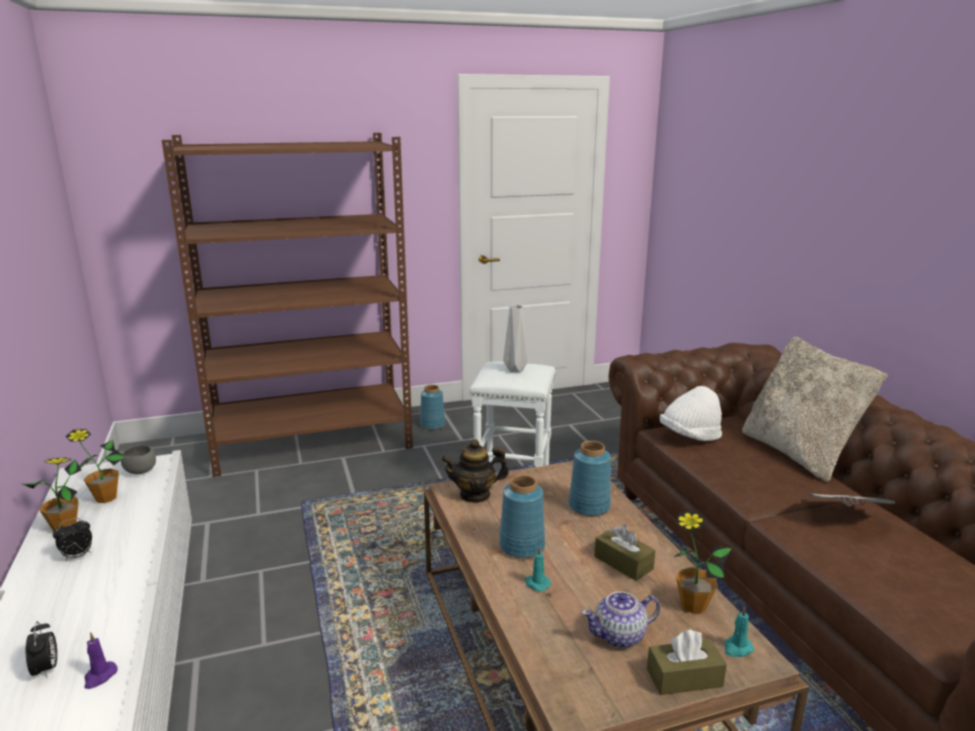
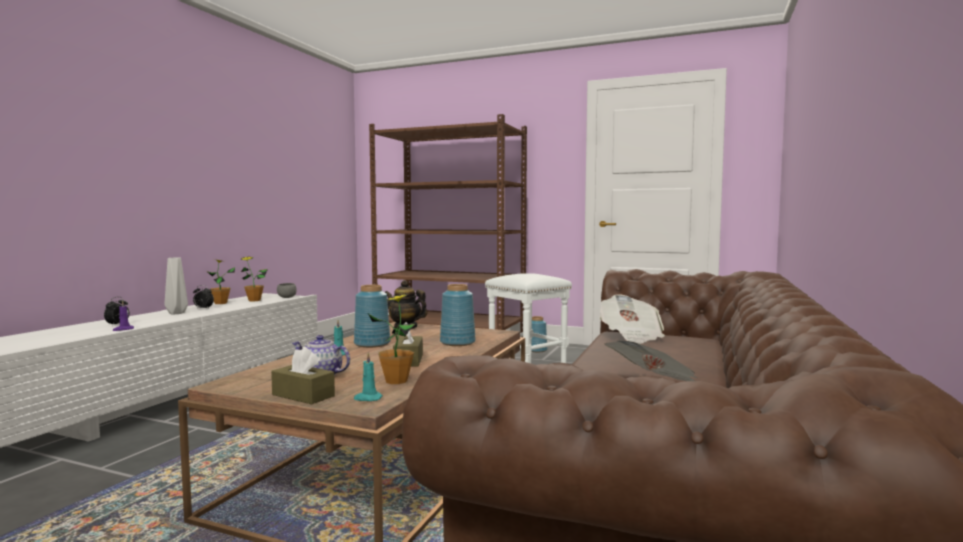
camera: 40 degrees right, 15 degrees down
(514, 370) = (525, 273): grey vase -> grey vase (176, 313)
(689, 436) = (631, 336): white hat -> newspaper
(799, 451) = (721, 358): beige pillow -> none

